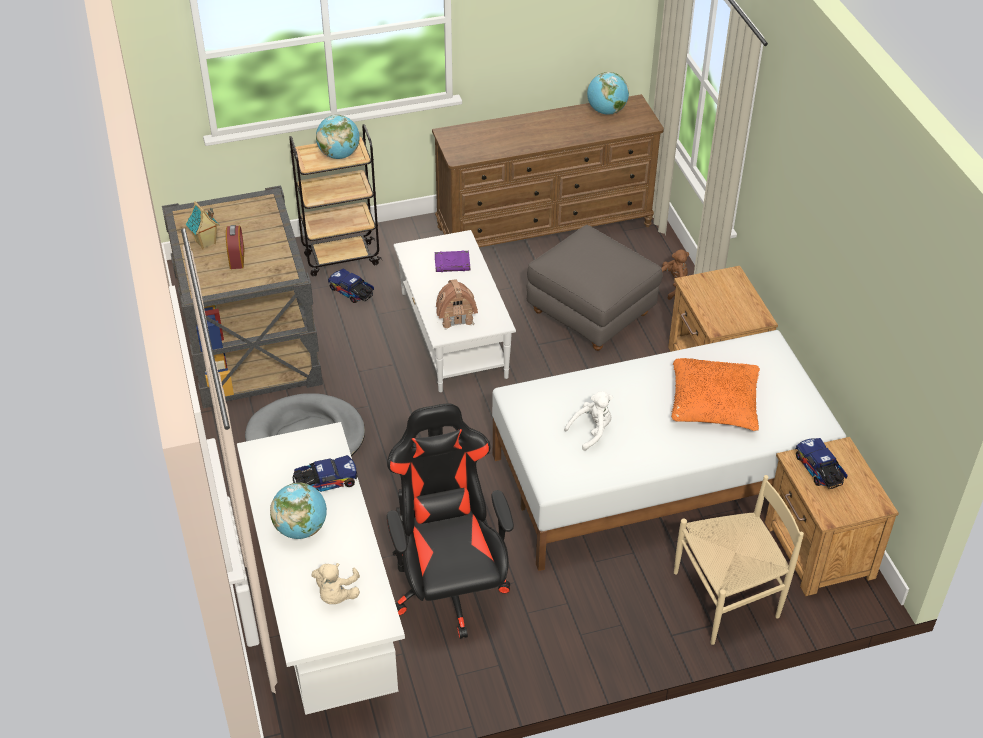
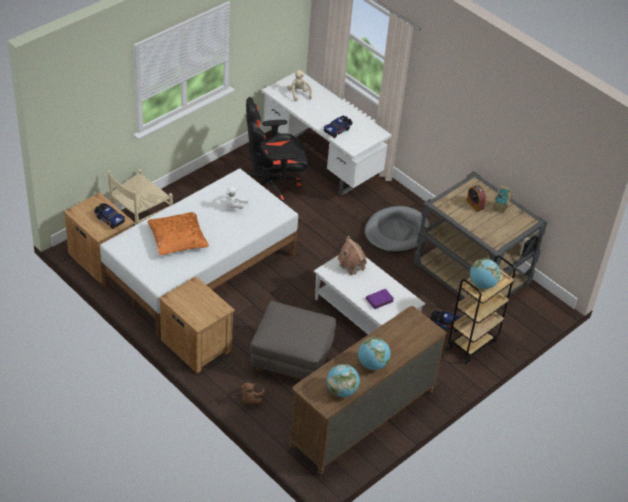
camera: 150 degrees right, 0 degrees up
(301, 528) = (332, 111): globe -> globe (372, 364)
(450, 594) = (273, 187): black office chair -> black office chair turned 120 degrees clockwise

